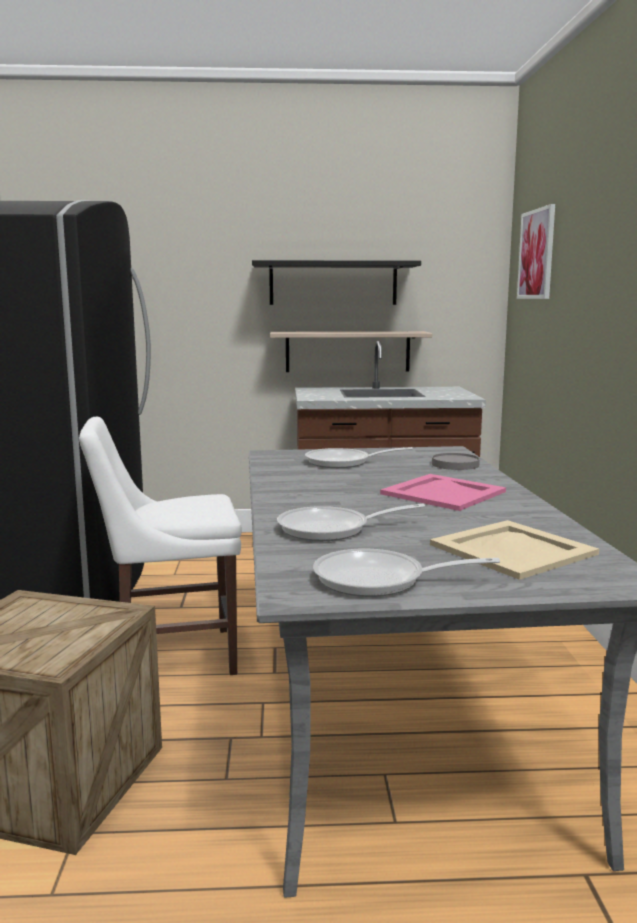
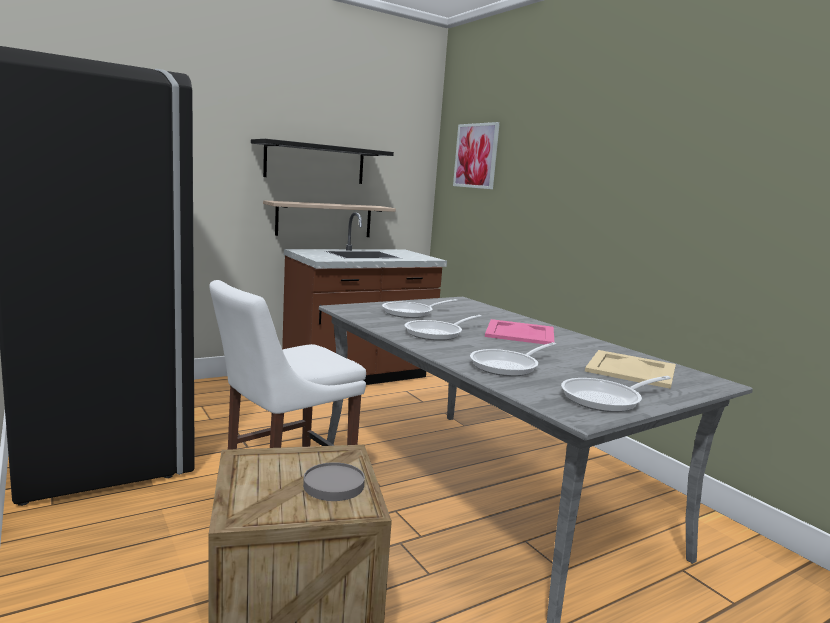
camera: 30 degrees left, 0 degrees up
(324, 487) = (437, 333): none -> frying pan
(455, 464) = (486, 311): grey plate -> grey plate (333, 485)

